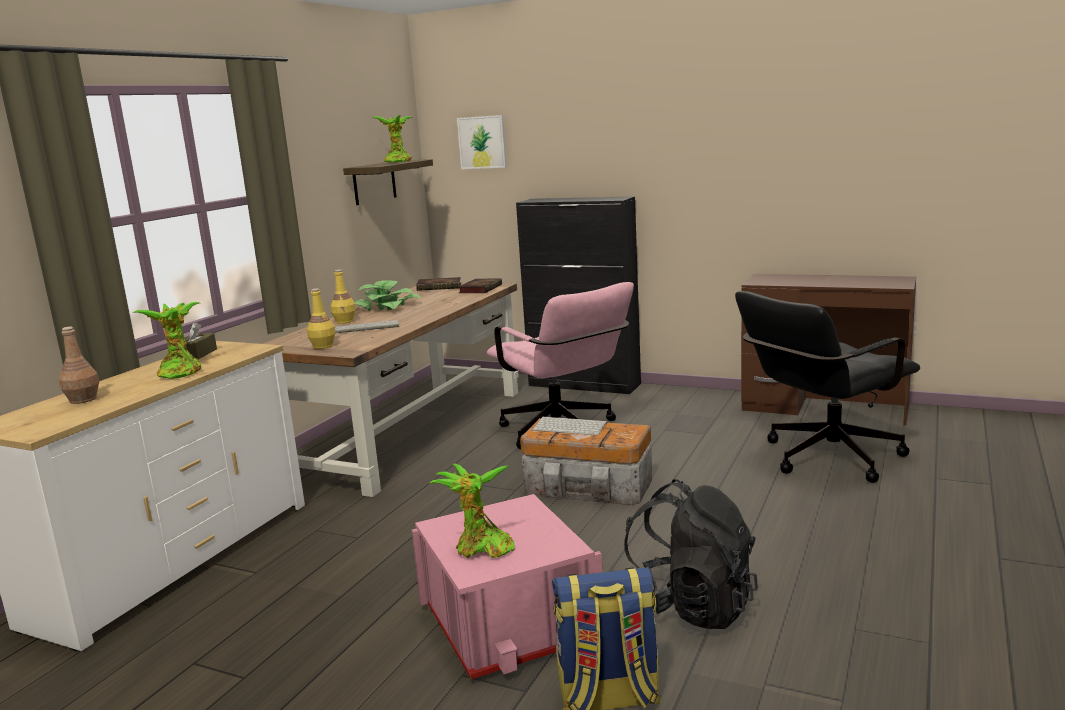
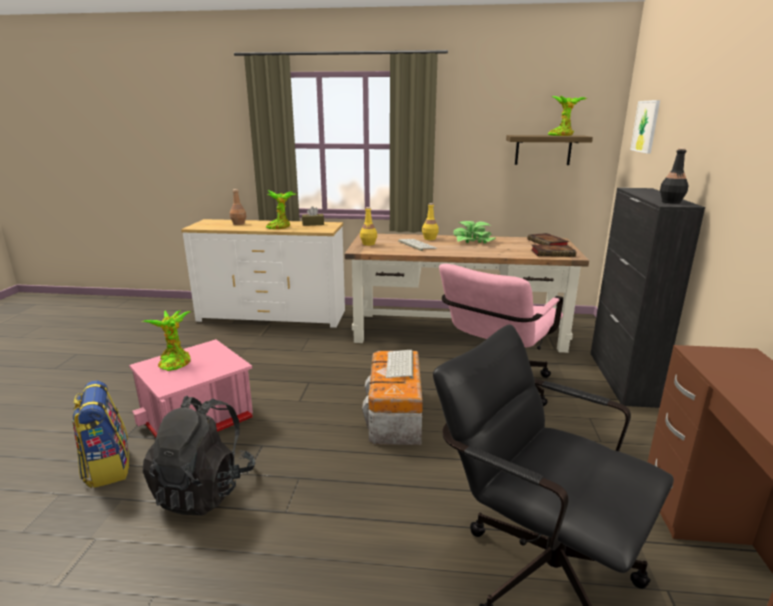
camera: 70 degrees right, 5 degrees up
(607, 198) = (670, 202): none -> black bottle

